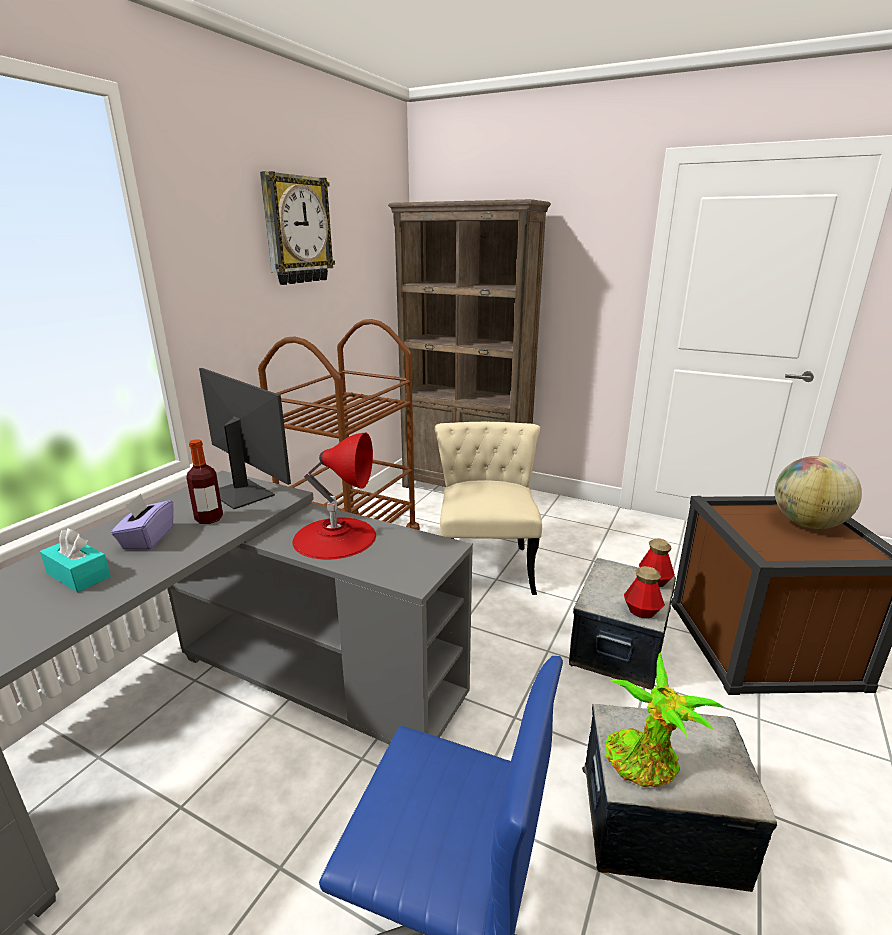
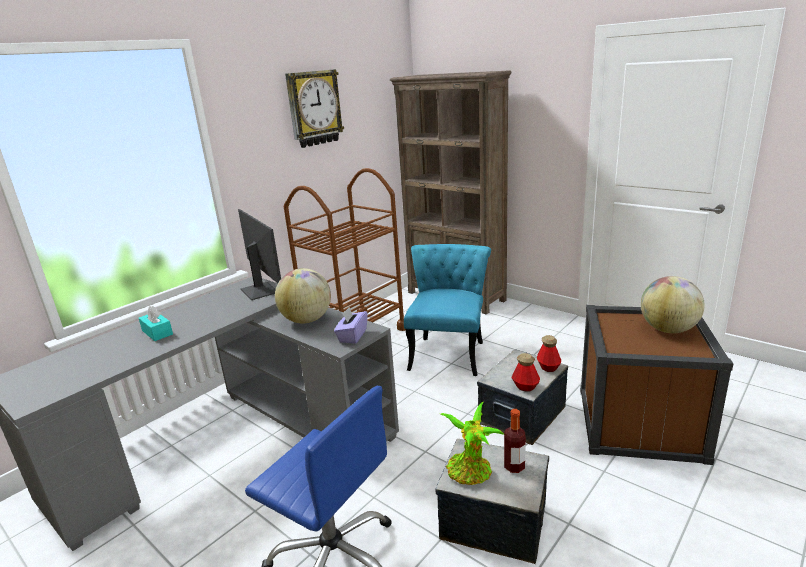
camera: 15 degrees right, 0 degrees up
(147, 539) = (198, 315): purple tissue box -> purple tissue box (352, 336)
(209, 519) = (235, 305): bottle -> bottle (514, 466)
(335, 537) = (306, 320): red table lamp -> globe
(486, 562) = (449, 351): beige chair -> turquoise chair

